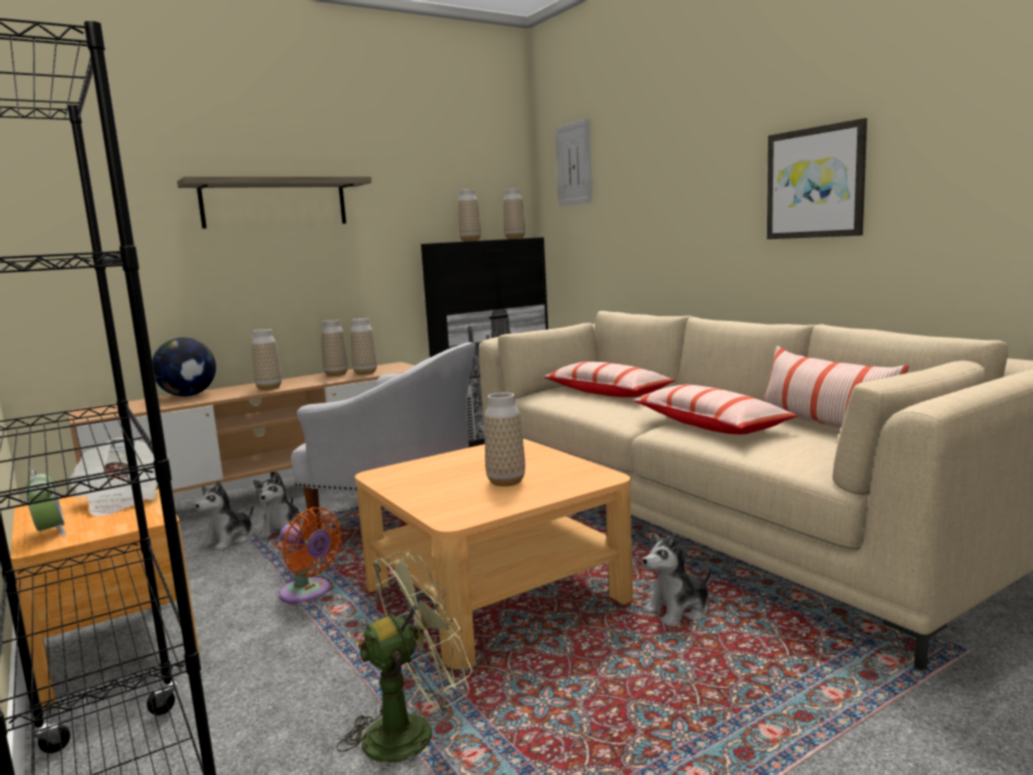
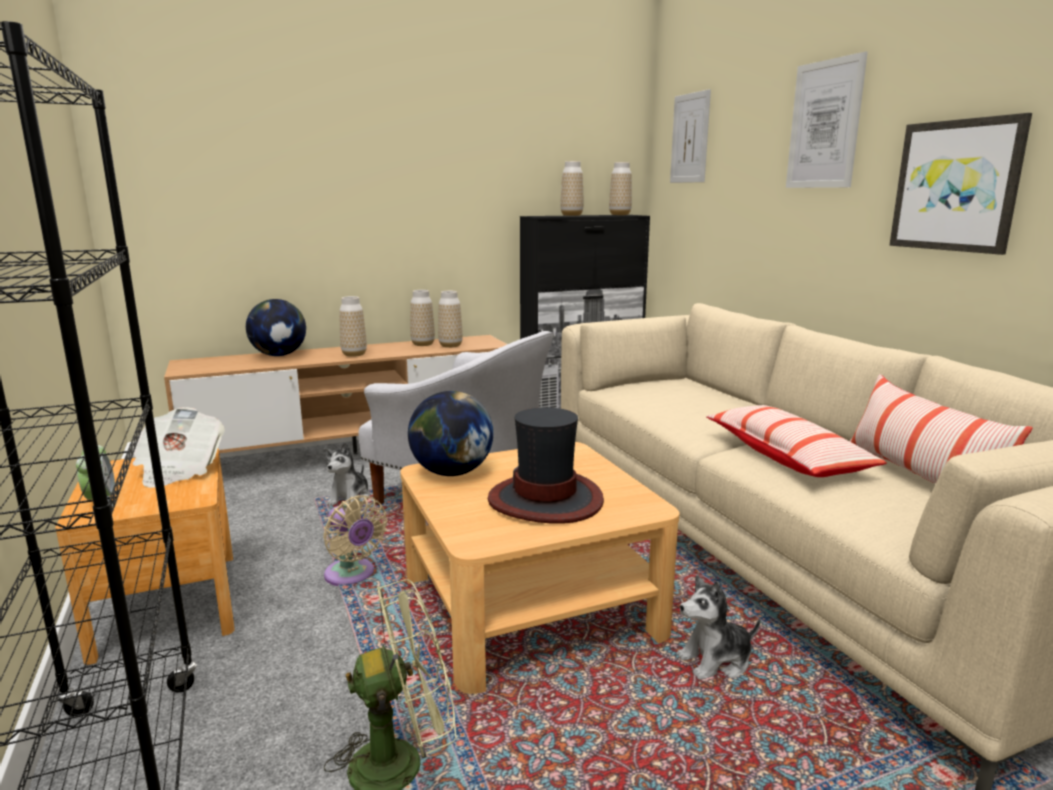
camera: 10 degrees right, 5 degrees up
(230, 540) = (299, 502): plush toy -> none
(275, 203) = (374, 168): shelf -> none
(309, 593) = (352, 575): orange fan -> beige fan
(407, 472) = (451, 473): none -> globe
(506, 482) = (546, 500): vase -> hat
(607, 393) = (688, 397): pillow -> none
(697, 141) = (824, 125): none -> picture

